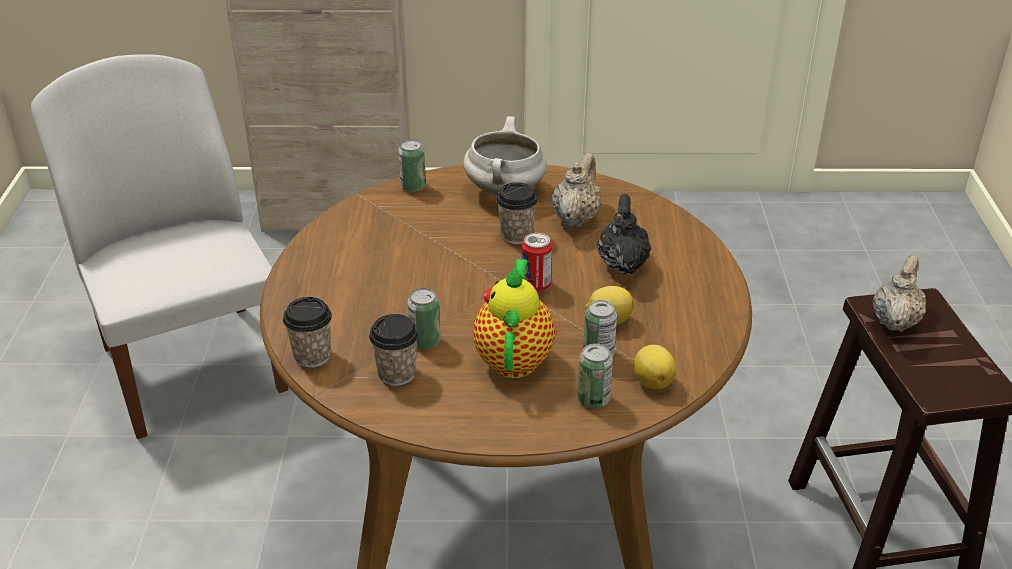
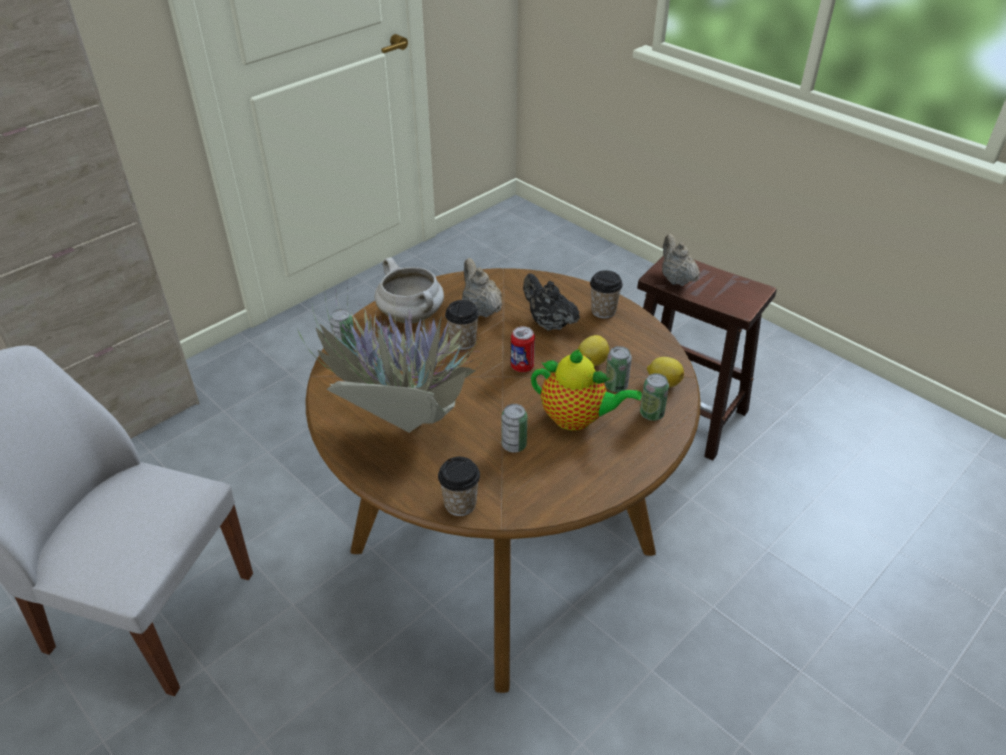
camera: 45 degrees left, 5 degrees up
(361, 271) = (402, 427): none -> potted plant
(396, 374) = (529, 477): cup -> cup (603, 311)
(514, 357) = (577, 419): teapot -> teapot turned 150 degrees clockwise

